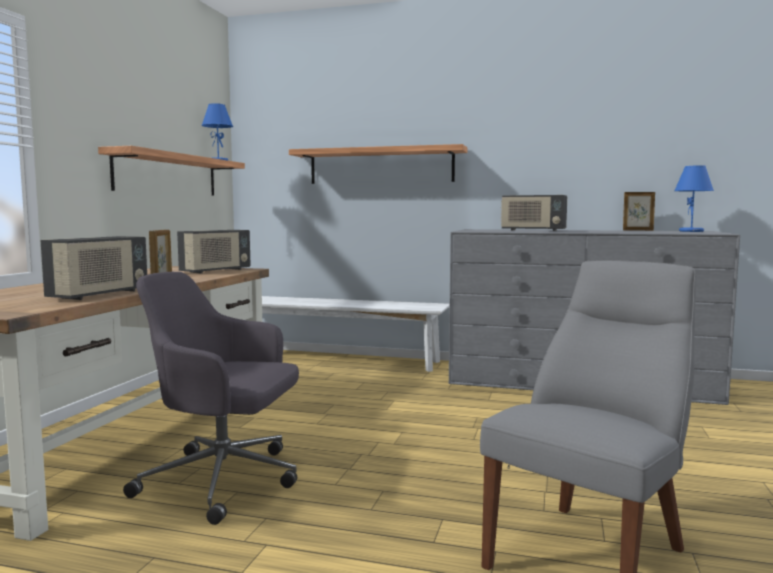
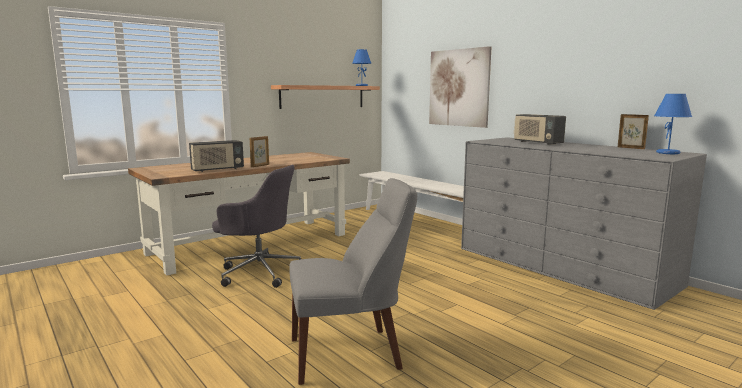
camera: 35 degrees right, 5 degrees up
(216, 271) = (316, 158): radio -> none
(224, 480) = (259, 271): grey office chair -> grey office chair turned 150 degrees clockwise
(381, 166) = (458, 88): shelf -> picture

